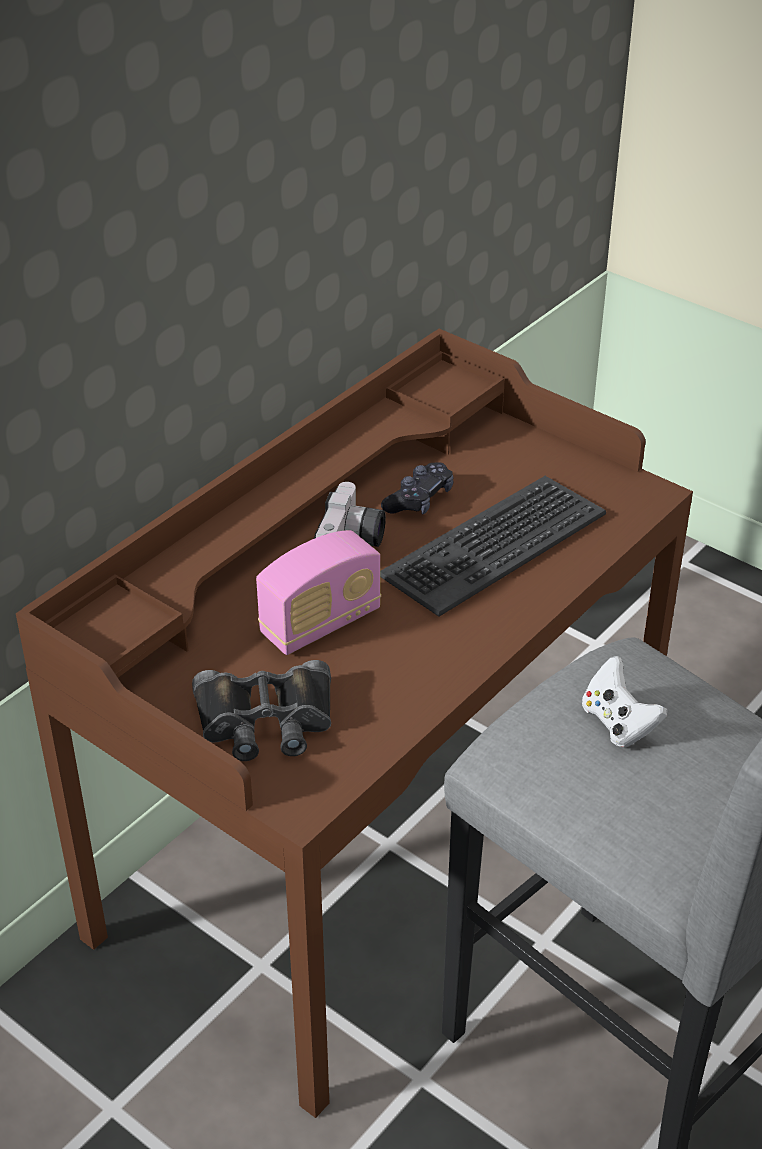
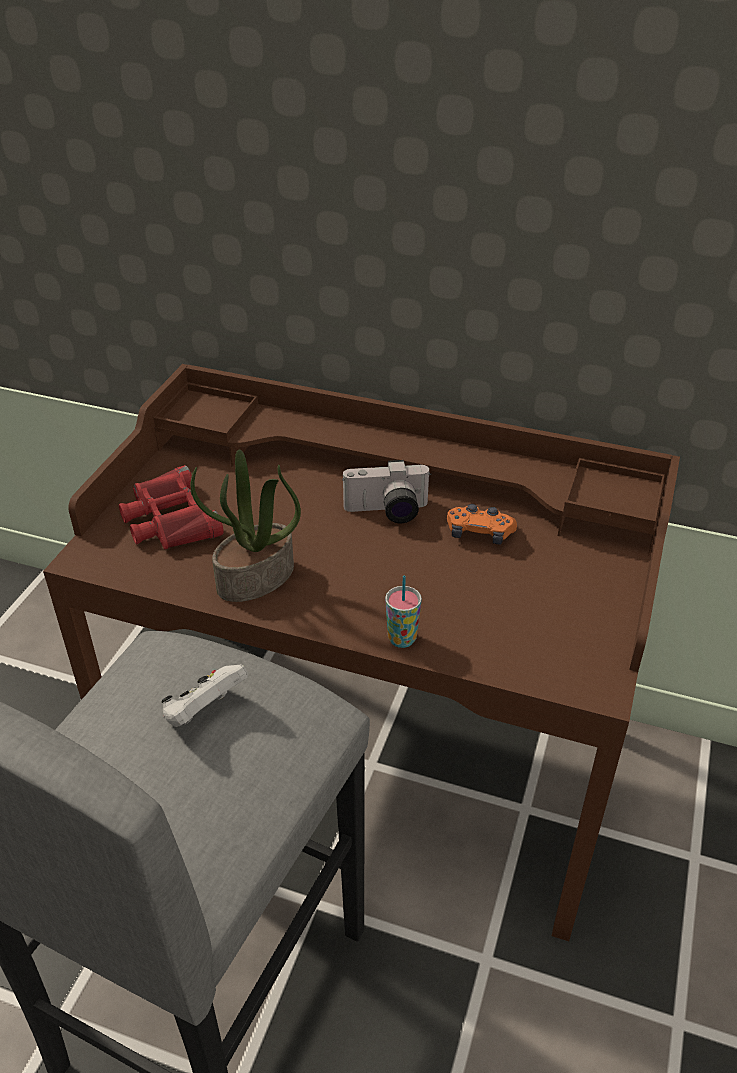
camera: 70 degrees right, 0 degrees up
(266, 721) = (169, 520): black binoculars -> red binoculars
(320, 623) = (289, 519): radio -> none
(411, 669) = (255, 579): none -> potted plant
(419, 499) = (479, 533): black game controller -> orange game controller
(493, 544) = (444, 591): keyboard -> none
(547, 588) = (402, 639): none -> cup

